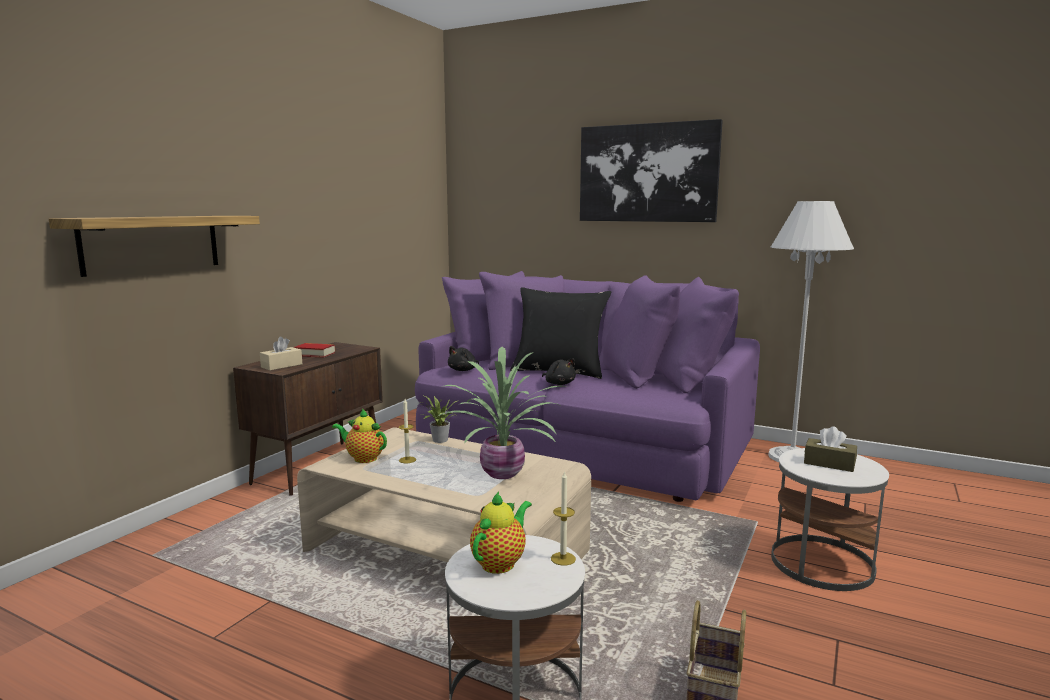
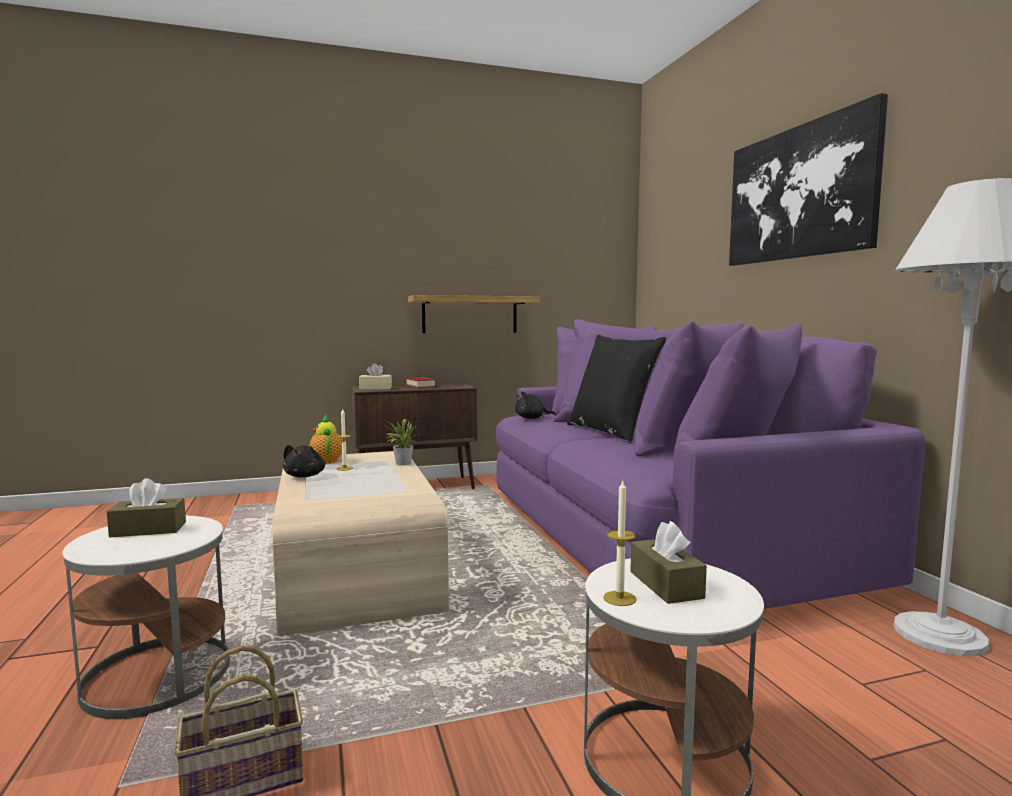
camera: 45 degrees right, 5 degrees down
(152, 243) = (289, 282): shelf -> shelf (470, 314)
(500, 562) = (148, 529): teapot -> brown tissue box
(505, 473) = (368, 493): potted plant -> none
(559, 383) = (577, 440): black plush toy -> black plush toy (305, 476)
(563, 558) = (177, 543): candle -> candle (619, 598)

